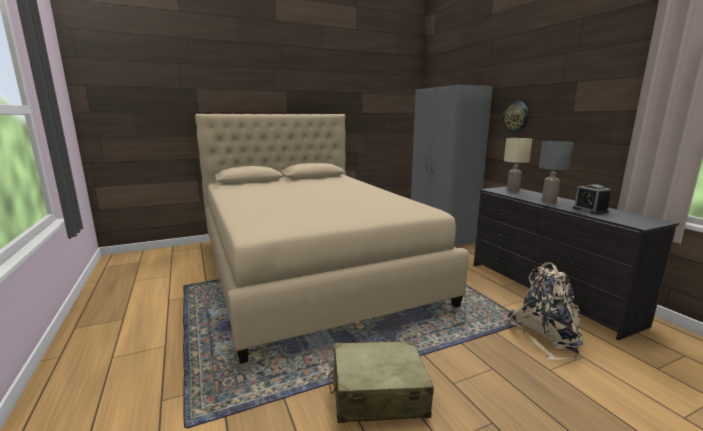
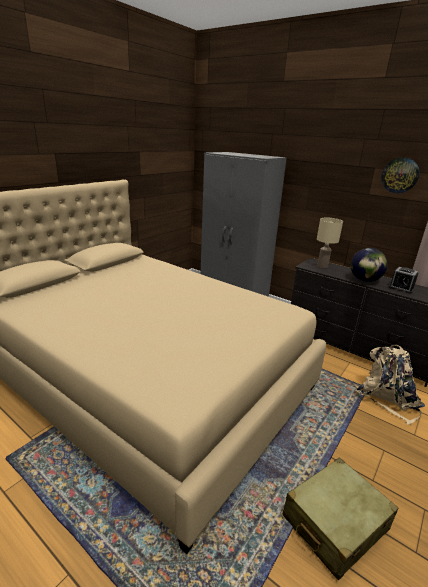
camera: 30 degrees left, 10 degrees up
(515, 116) = (310, 190): wall clock -> wall clock (400, 175)
(549, 202) = (364, 280): grey table lamp -> globe

